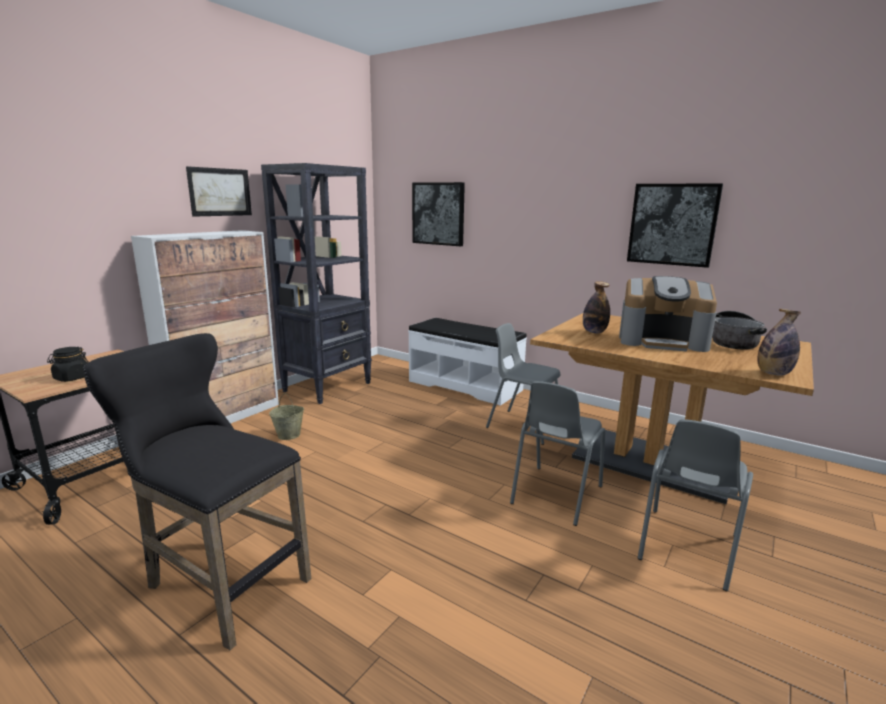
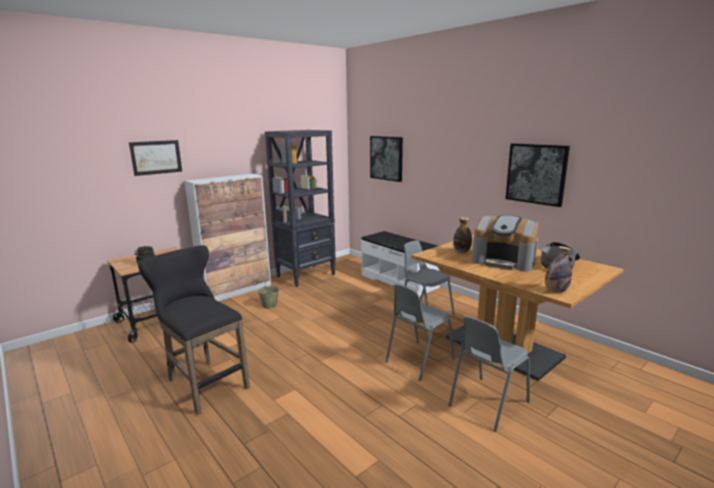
camera: 15 degrees right, 0 degrees up
(220, 192) = (238, 150): picture -> picture (156, 157)

